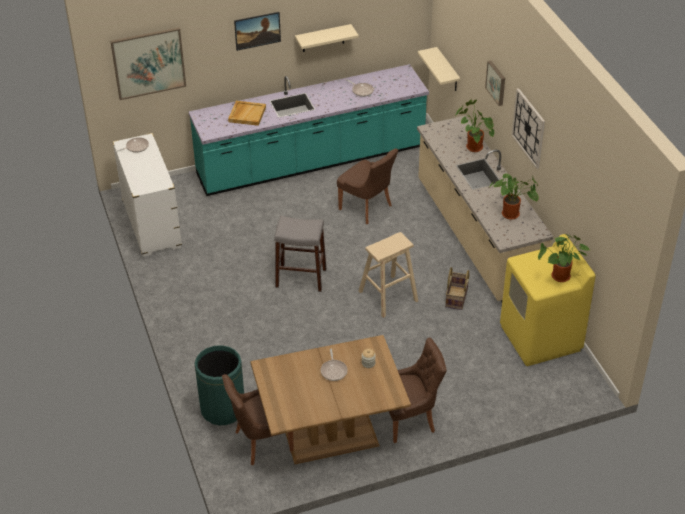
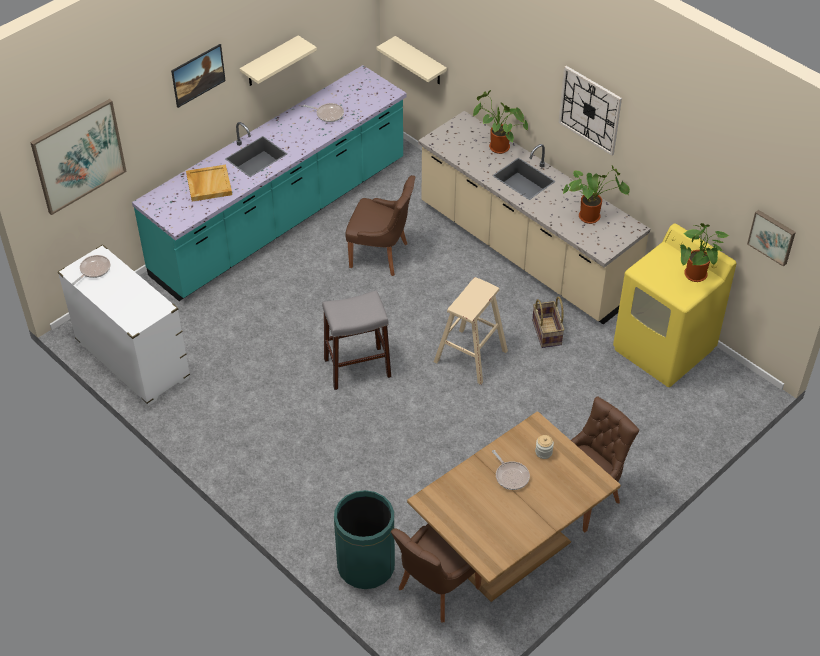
camera: 25 degrees left, 5 degrees up
(496, 82) = (521, 64): picture -> picture (772, 236)

